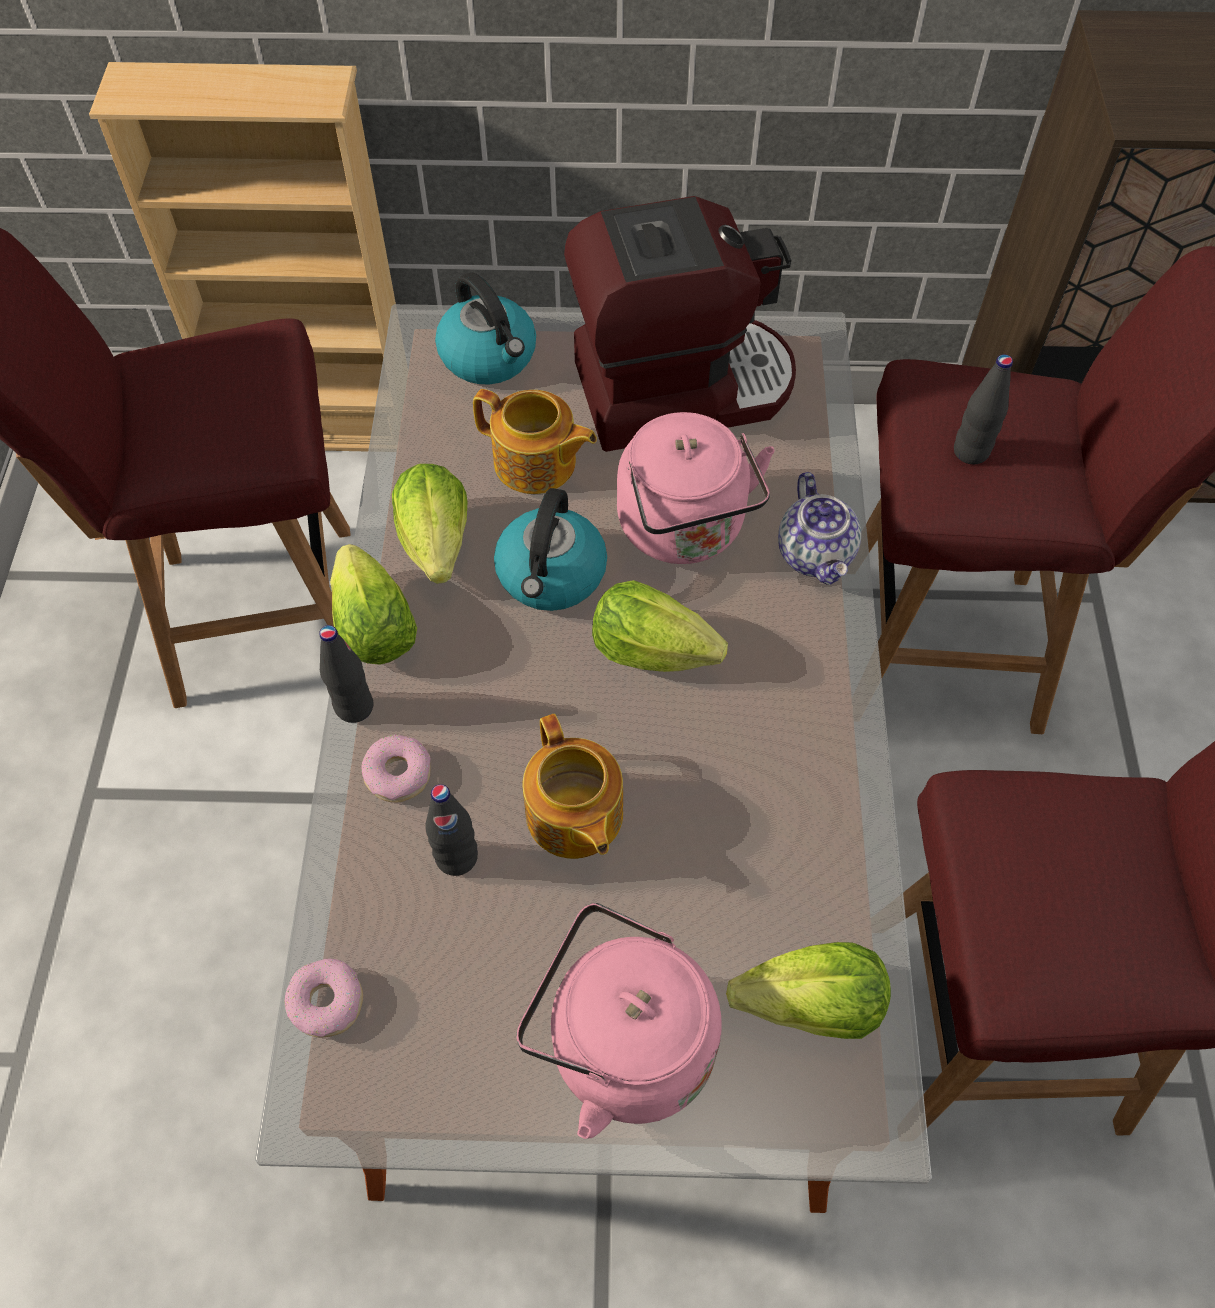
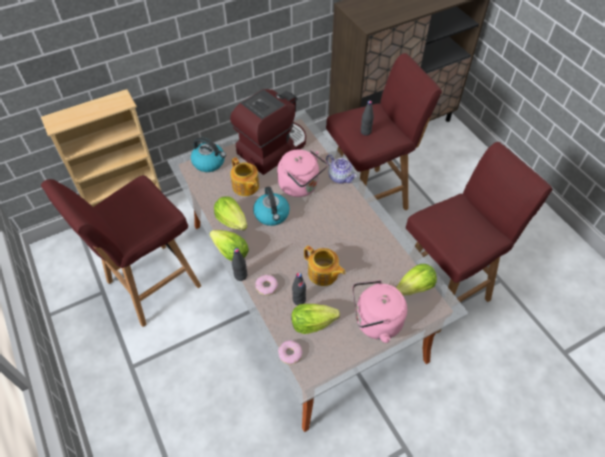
camera: 30 degrees left, 5 degrees down
(536, 464) = (245, 186): teapot -> teapot turned 60 degrees clockwise
(651, 650) = (313, 221): lettuce -> lettuce (312, 323)

